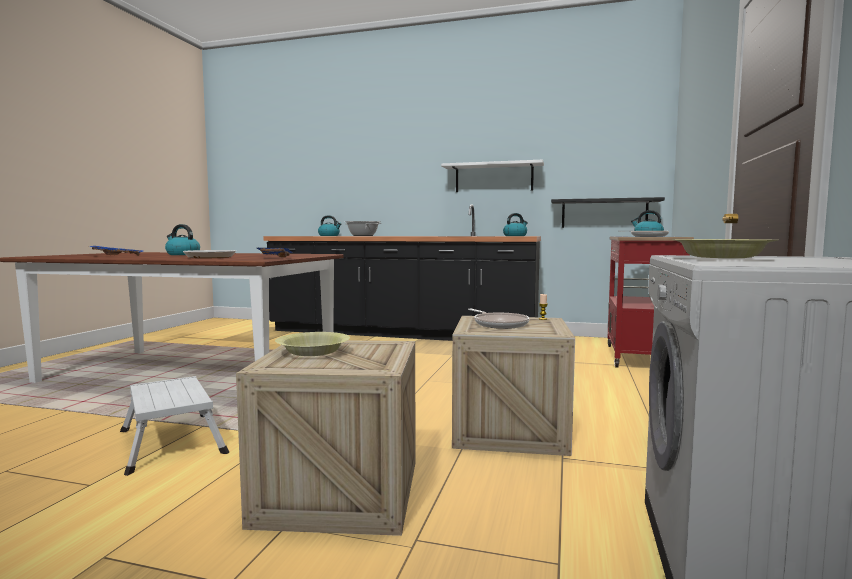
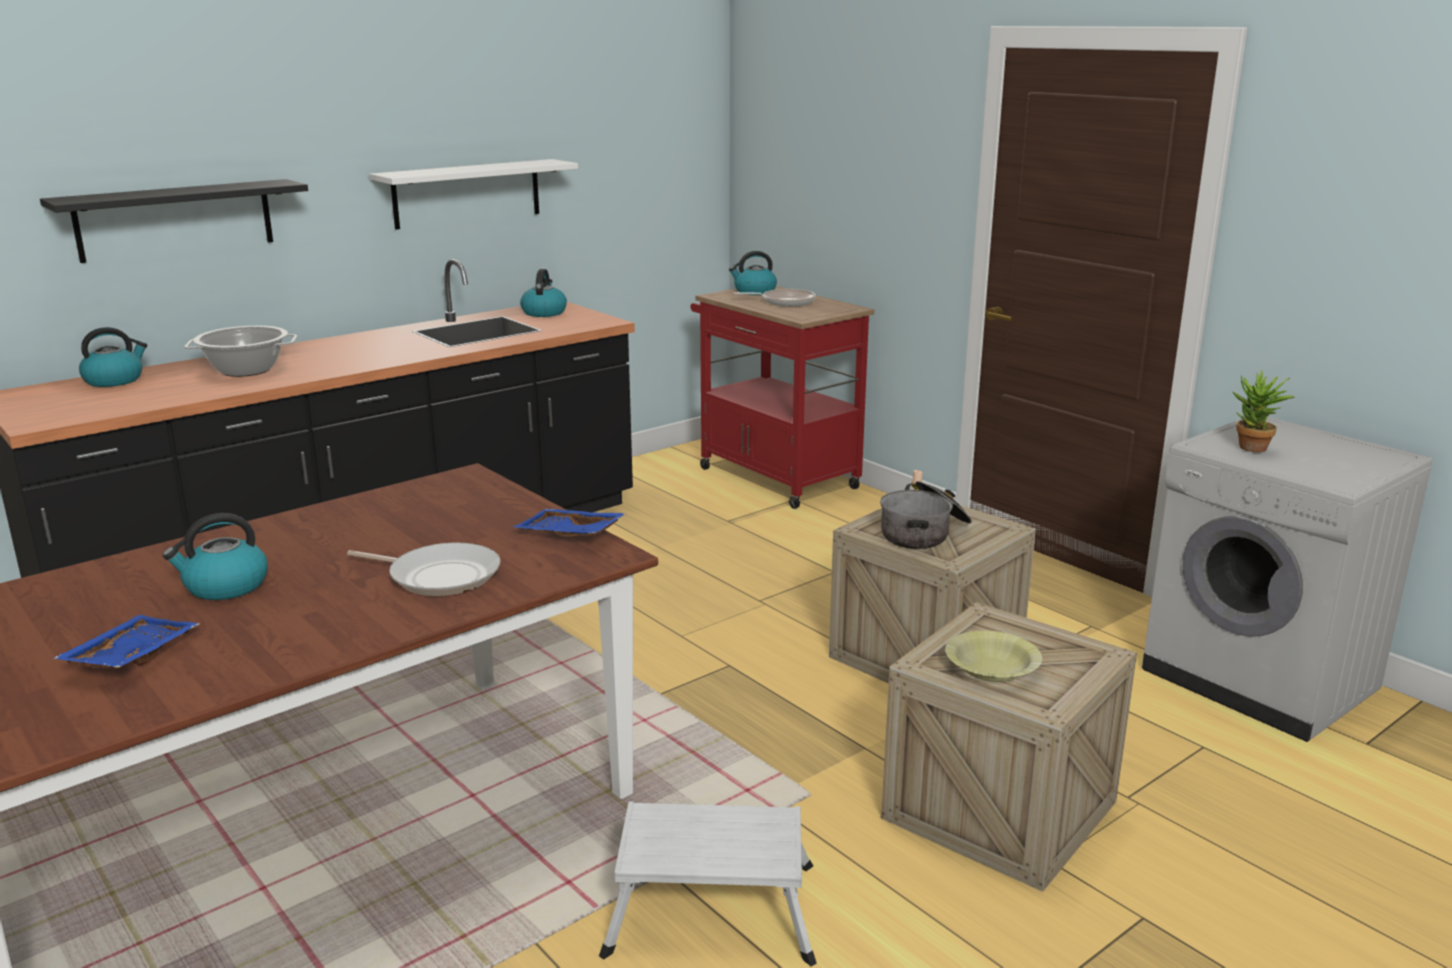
camera: 55 degrees left, 15 degrees up
(499, 324) = (924, 533): frying pan -> cooking pot
(604, 213) = (646, 245): black shelf -> black shelf (175, 220)
(721, 257) = (1253, 450): yellow bowl -> potted plant

